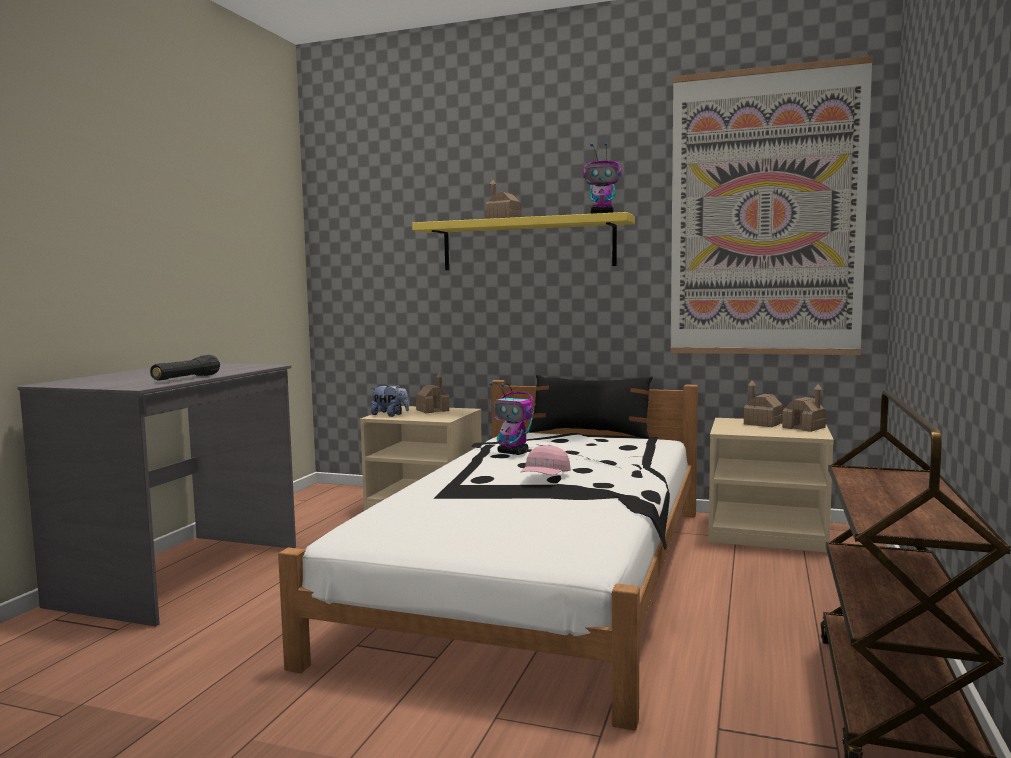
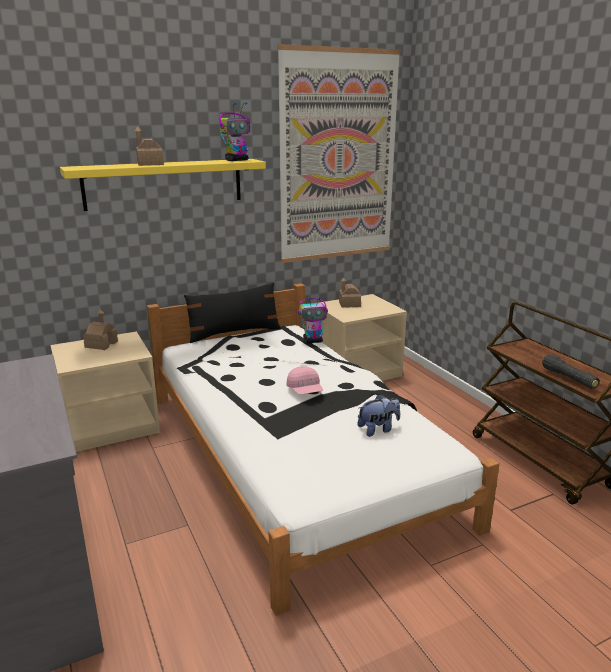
camera: 45 degrees left, 15 degrees up
(186, 378) = (45, 415): black flashlight -> black flashlight (569, 379)
(390, 415) = (77, 361): plush toy -> plush toy (378, 429)
(513, 453) = (233, 372): toy robot -> toy robot (313, 341)
(804, 428) = (375, 303): toy house -> none

